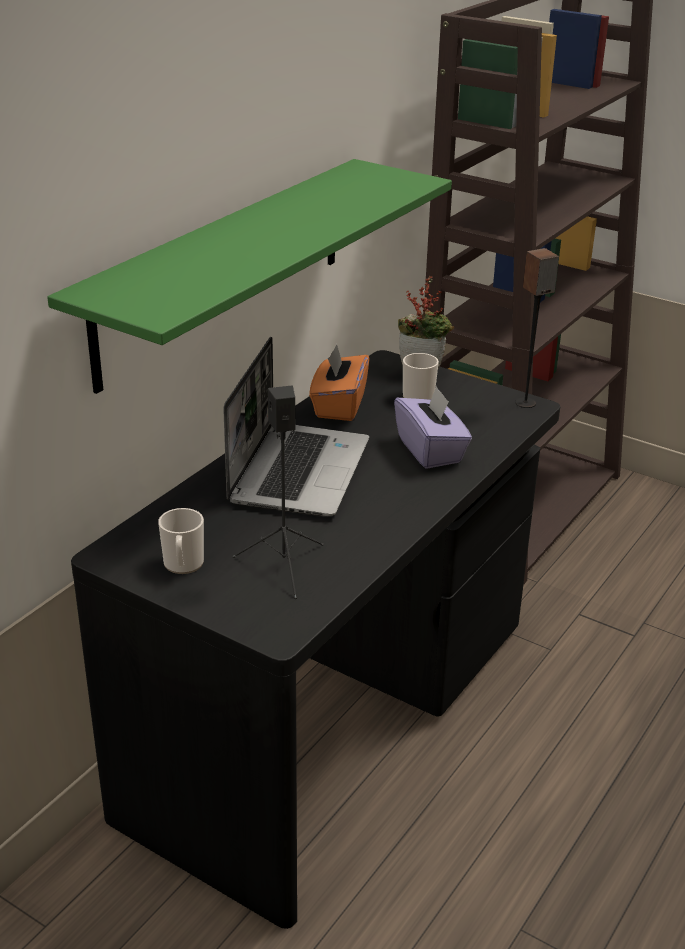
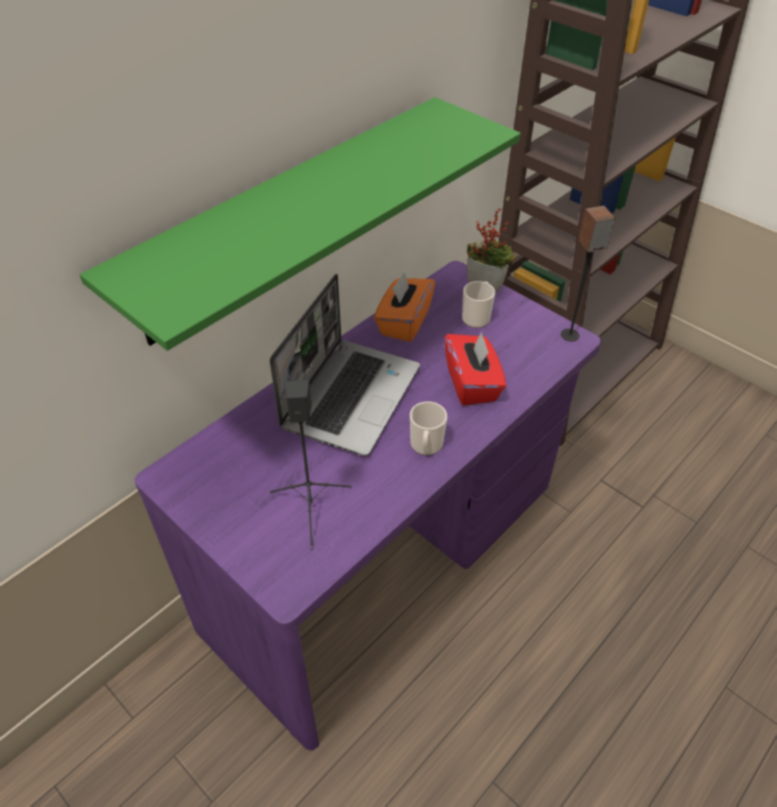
camera: 10 degrees right, 15 degrees up
(183, 565) = (225, 497): mug -> mug (426, 446)
(335, 718) = (386, 557): black desk -> purple desk
(430, 450) = (472, 384): purple tissue box -> red tissue box

